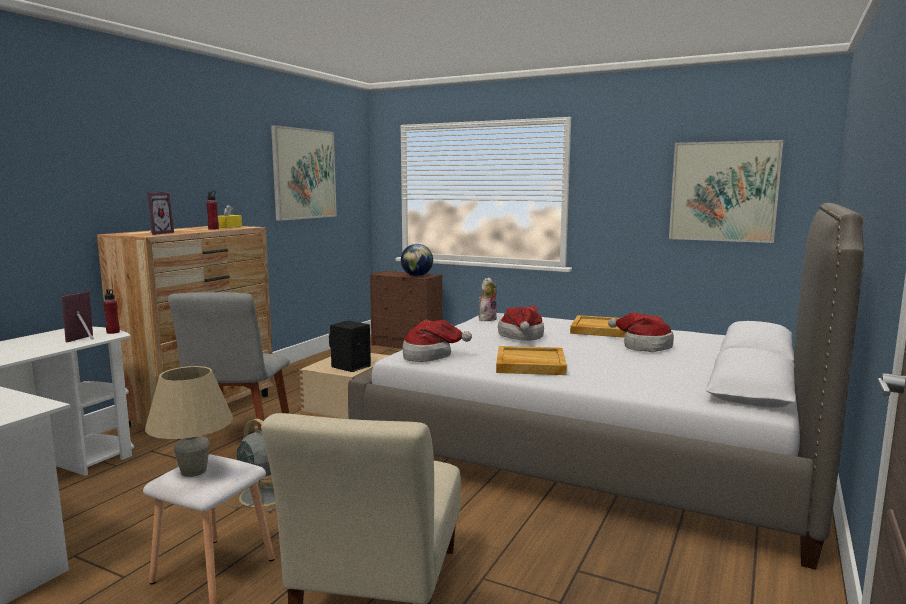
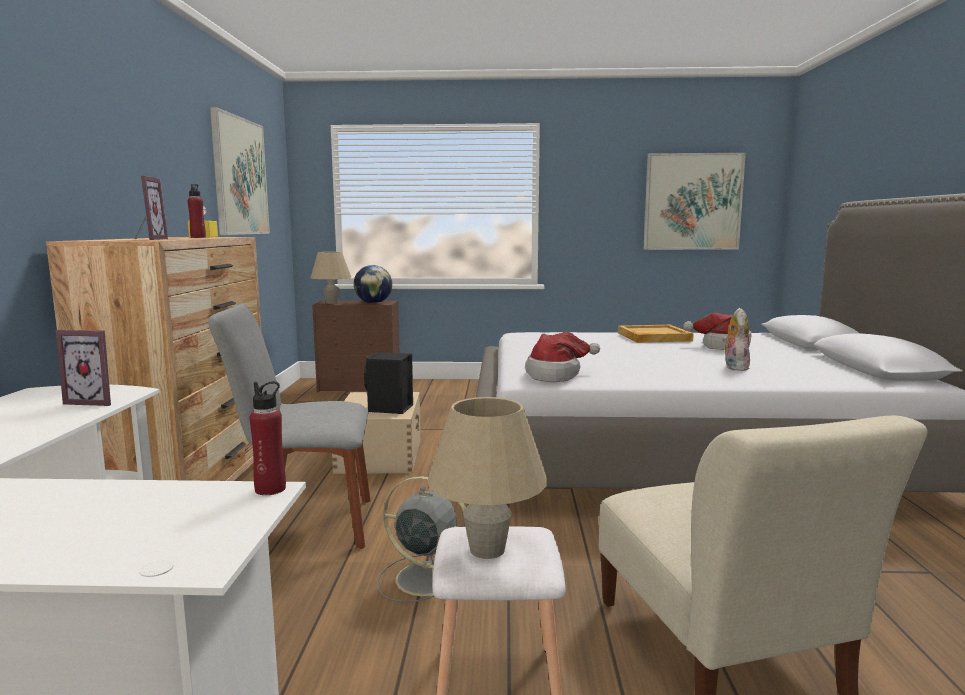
camera: 25 degrees left, 0 degrees up
(85, 339) = (96, 401): picture frame -> picture frame turned 75 degrees counterclockwise
(113, 332) = (121, 388): red bottle -> red bottle (270, 489)
(239, 444) = (305, 526): grey chair -> grey chair turned 105 degrees clockwise
(387, 273) = (332, 303): none -> beige table lamp
(487, 319) = (526, 338): plush toy -> plush toy (734, 367)
(521, 336) = (602, 349): hat -> none
(529, 364) = (669, 371): beige tray -> none

